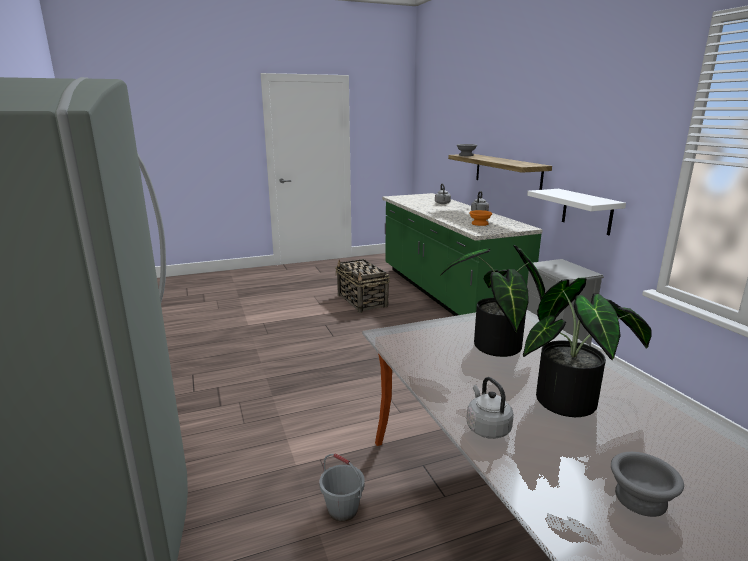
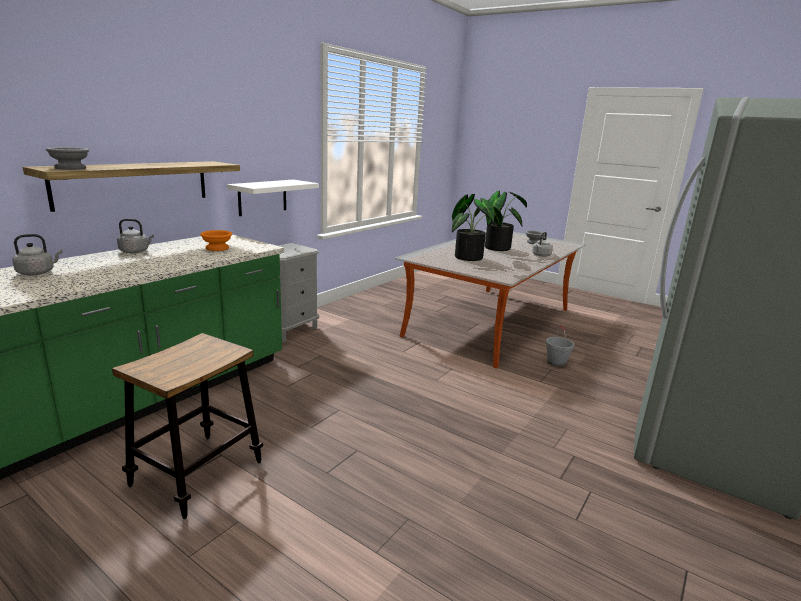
camera: 125 degrees left, 0 degrees up
(362, 301) = (197, 473): basket -> stool

